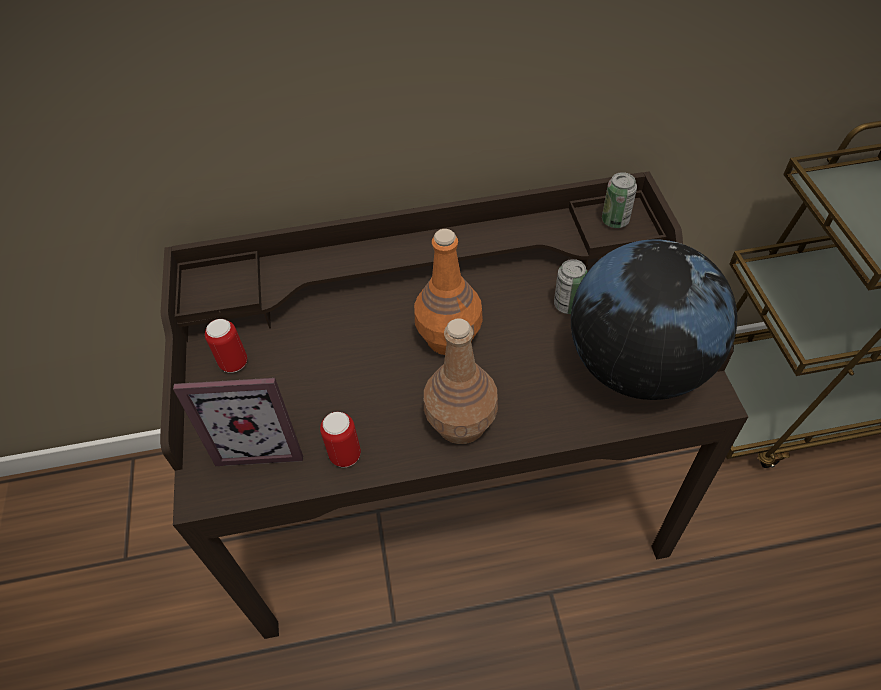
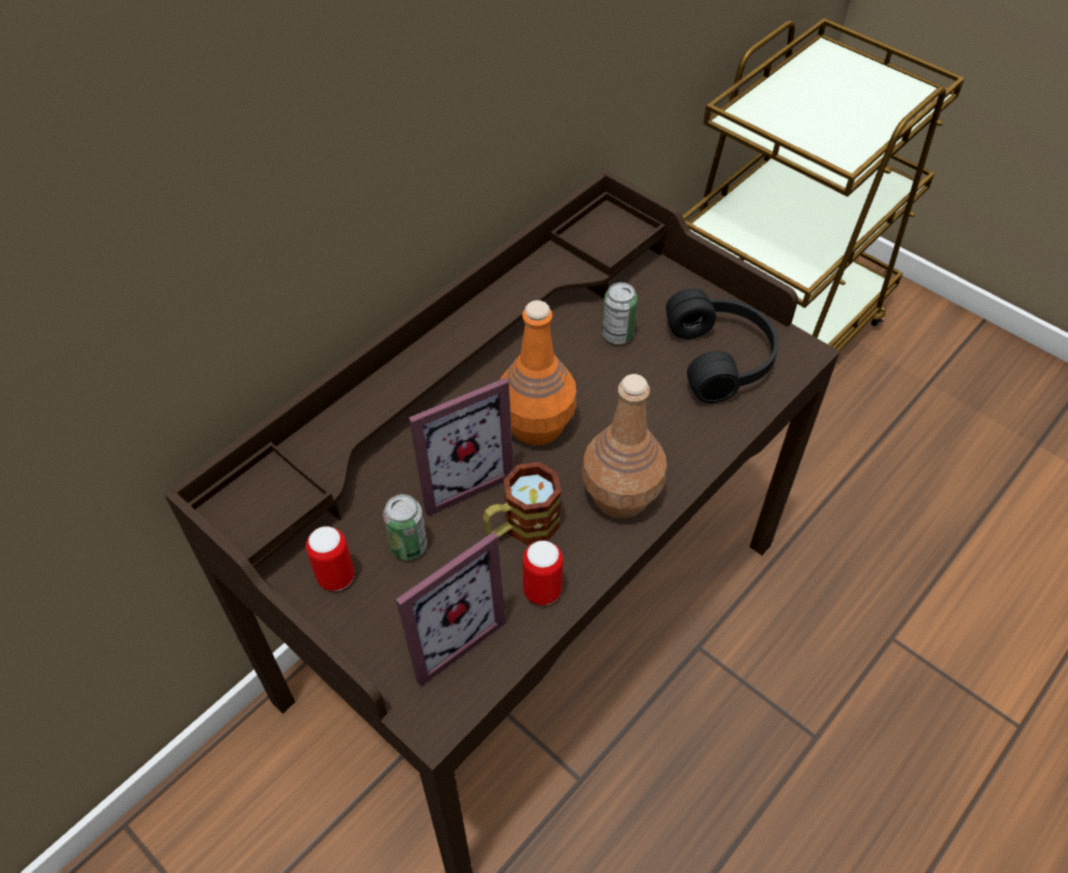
camera: 40 degrees left, 0 degrees up
(365, 343) = (459, 476): none -> picture frame
(373, 402) = (521, 526): none -> mug
(615, 220) = (605, 231): can -> can (408, 546)
(637, 366) = (723, 357): globe -> black headphones

